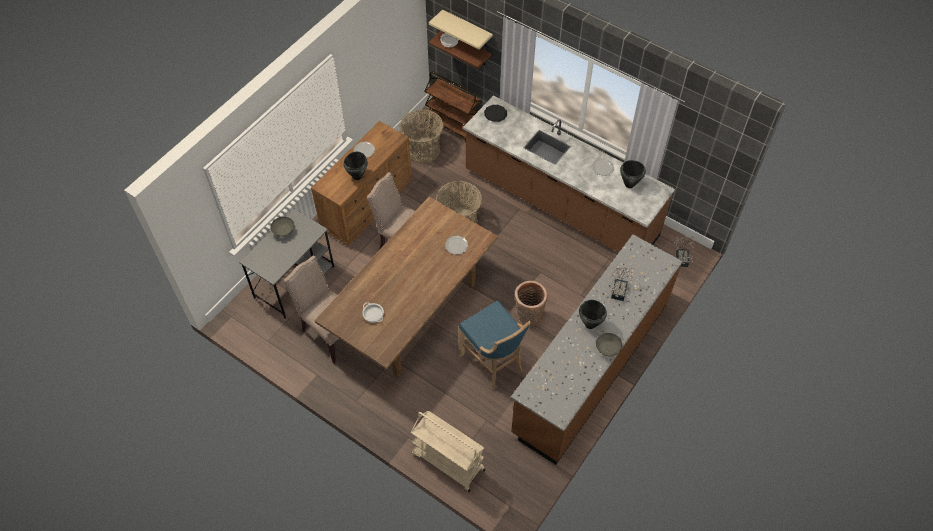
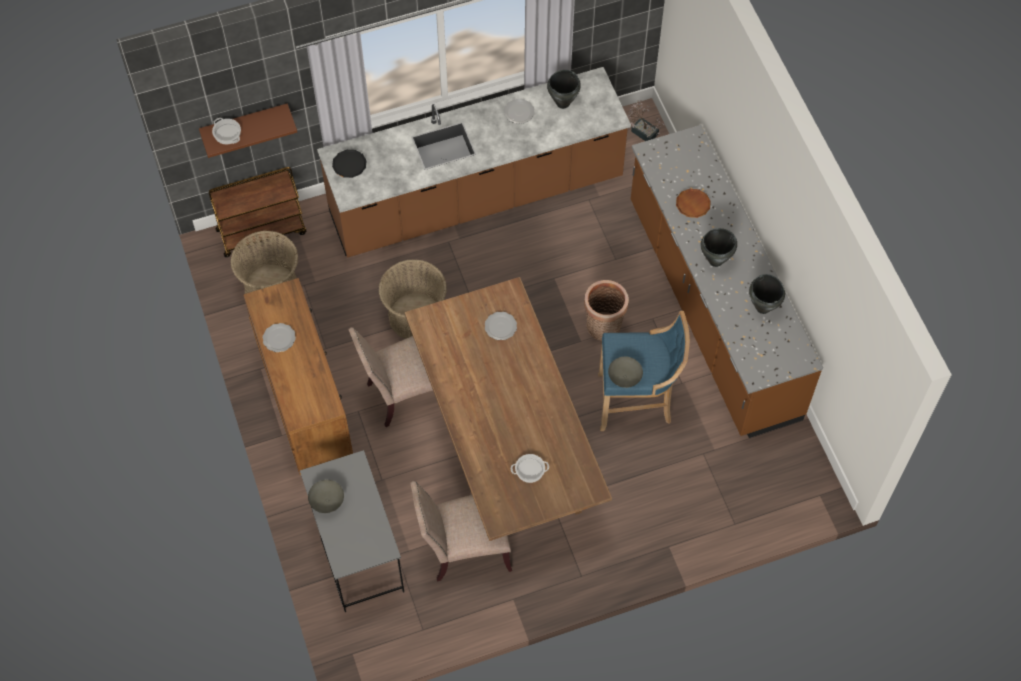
camera: 55 degrees left, 5 degrees up
(358, 176) = (314, 369): black cooking pot -> black cooking pot (763, 307)
(447, 462) = (726, 524): beige cart -> none
(467, 29) = (240, 101): beige shelf -> none
(607, 349) = (756, 265): grey bowl -> grey bowl (624, 378)
(619, 289) = (693, 204): potted plant -> brown plate

